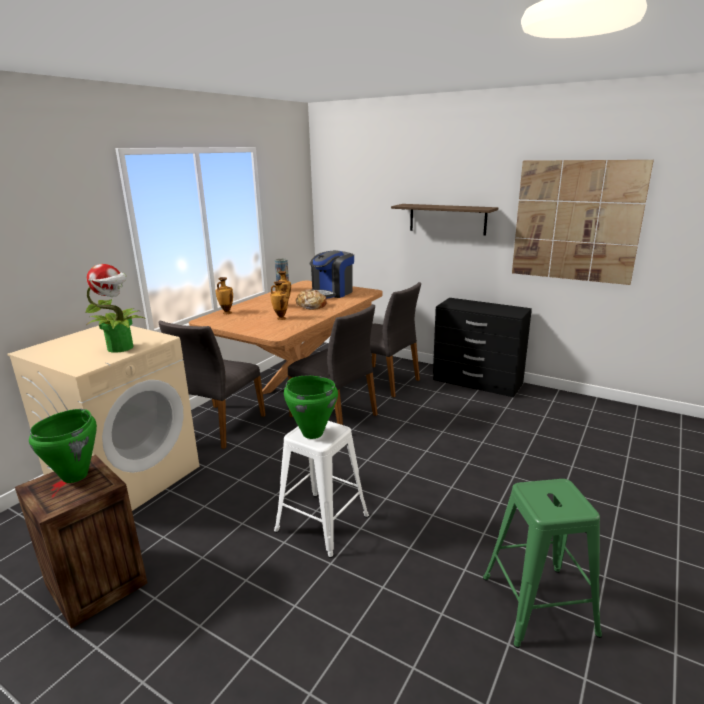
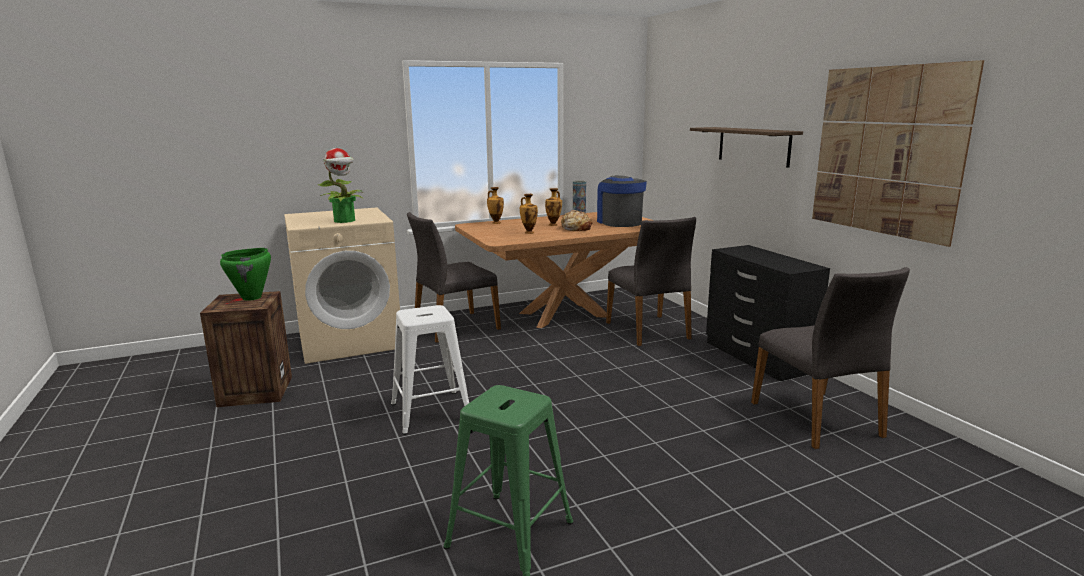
camera: 35 degrees right, 5 degrees down
(312, 433) = (419, 313): green cooking pot -> none
(332, 293) = (619, 222): coffee machine -> coffee machine turned 90 degrees clockwise
(335, 415) = (559, 344): grey chair -> grey chair (818, 419)

